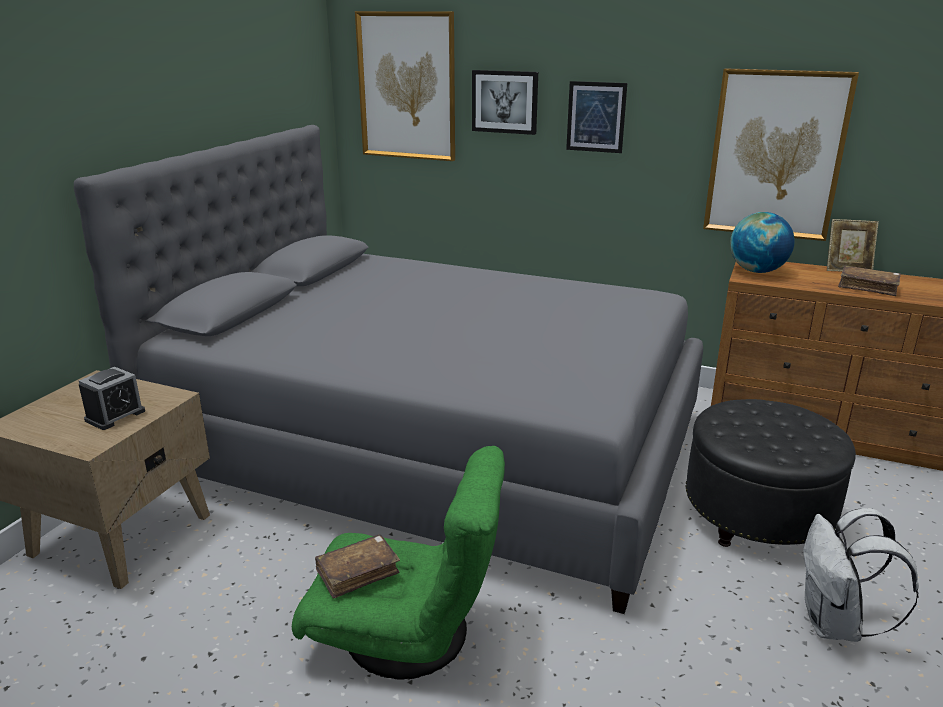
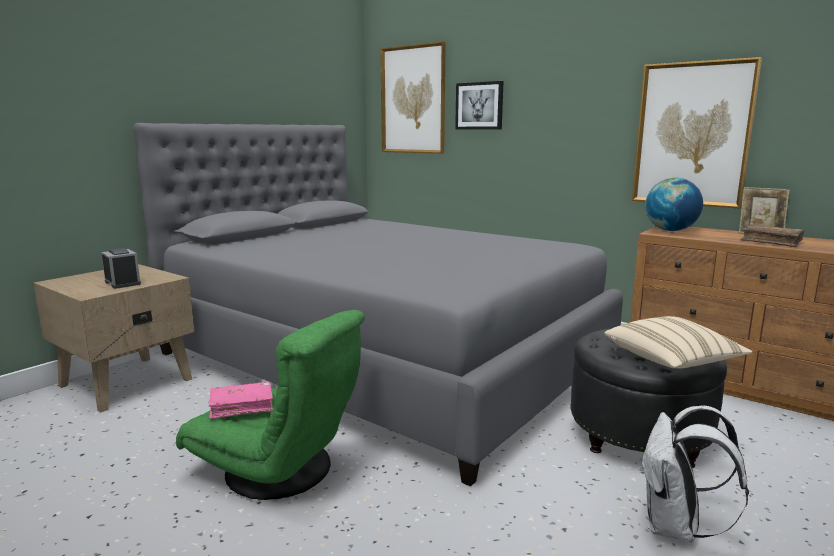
camera: 15 degrees right, 10 degrees down
(115, 415) = (122, 283): alarm clock -> alarm clock turned 90 degrees counterclockwise
(357, 572) = (242, 406): brown book -> pink book
(596, 117) = (546, 113): picture -> none
(806, 448) = (672, 361): none -> beige pillow

